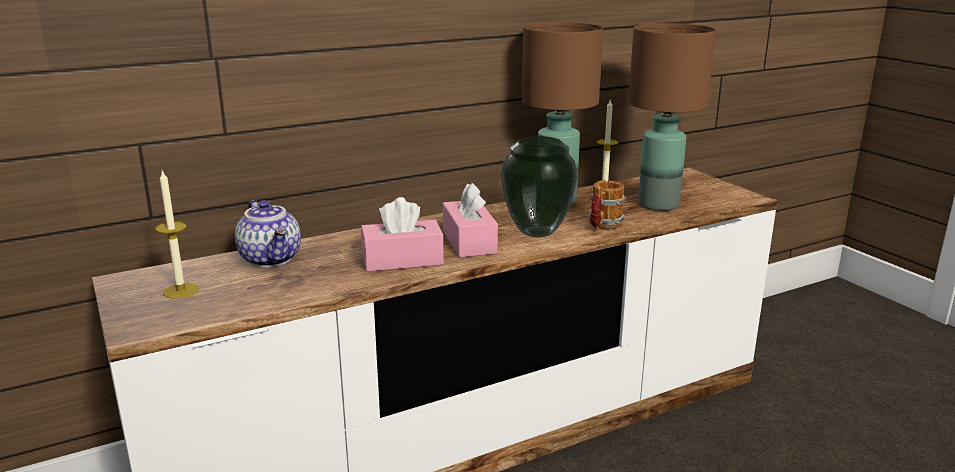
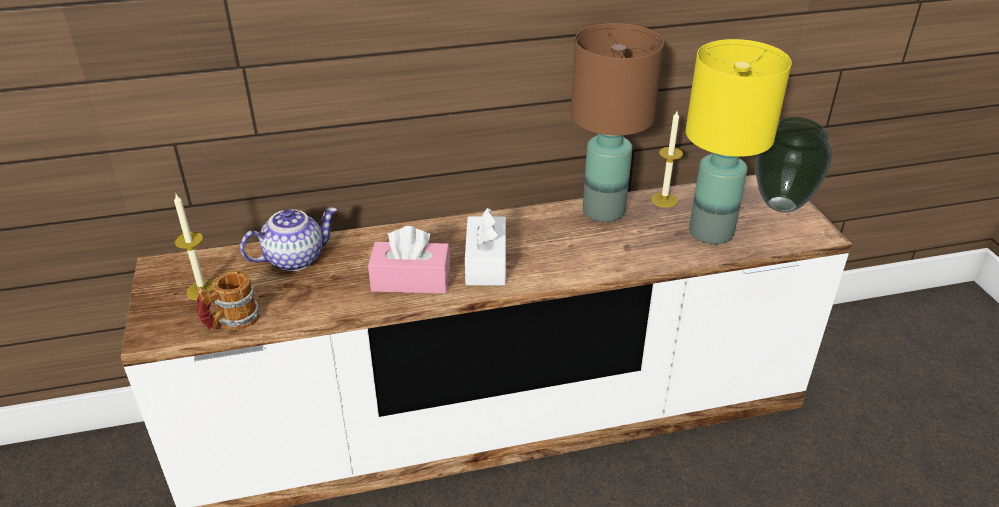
camera: 15 degrees right, 15 degrees up
(272, 259) = (295, 258): teapot -> teapot turned 105 degrees counterclockwise
(469, 242) = (486, 263): pink tissue box -> white tissue box
(536, 231) = (560, 257): vase -> vase (781, 204)
(602, 225) = (633, 258): mug -> mug (231, 321)
(657, 204) = (711, 231): brown table lamp -> yellow table lamp

